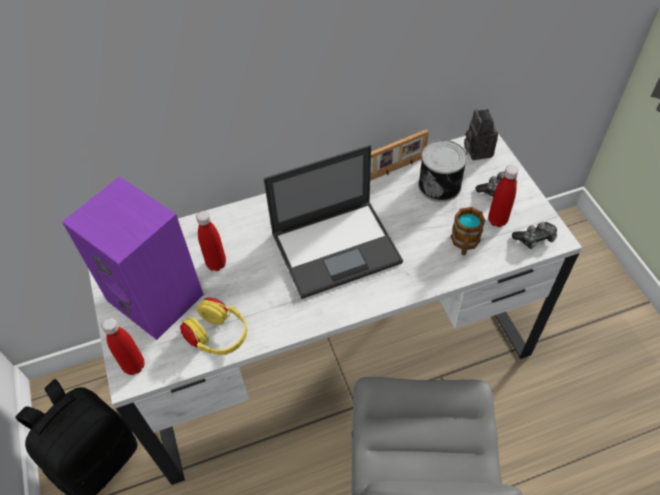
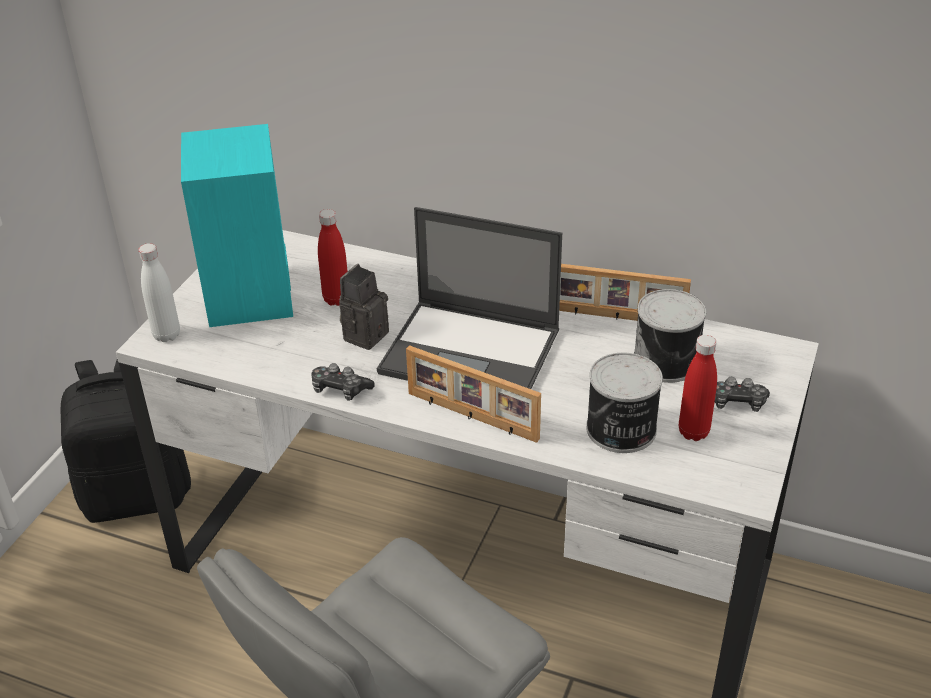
camera: 40 degrees right, 15 degrees down
(134, 366) = (167, 335): red bottle -> white bottle
(158, 297) = (252, 296): purple speaker -> turquoise speaker
(217, 336) = (262, 356): yellow headphones -> none
(384, 290) = (471, 417): none -> picture frame
(464, 244) = (621, 430): mug -> can
(476, 150) = (762, 353): camera -> camera (365, 334)
(535, 238) = (719, 476): game controller -> game controller (340, 389)

